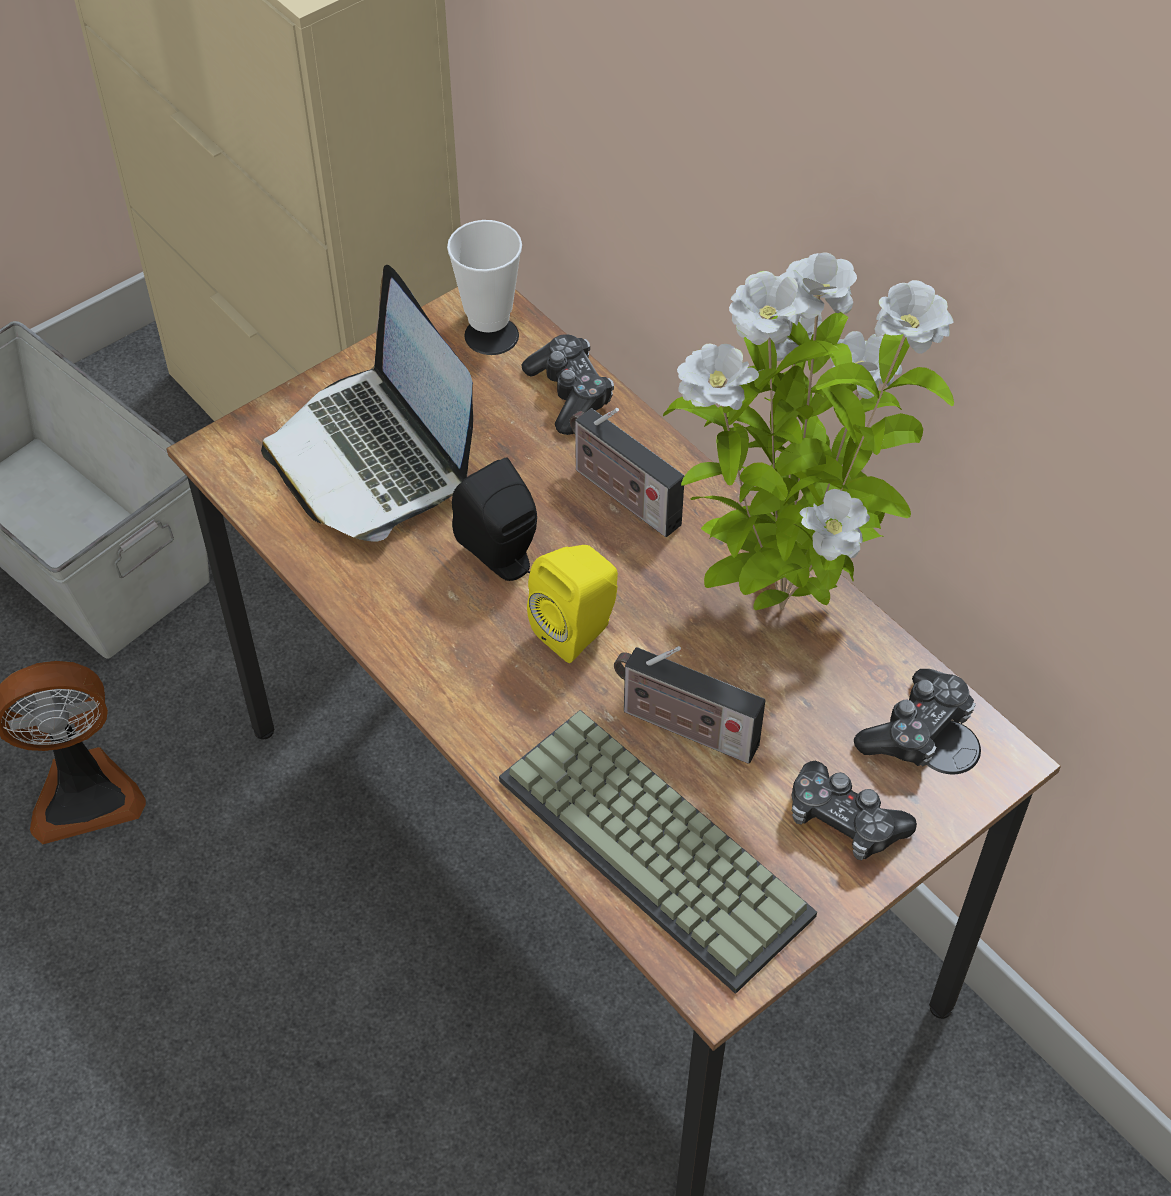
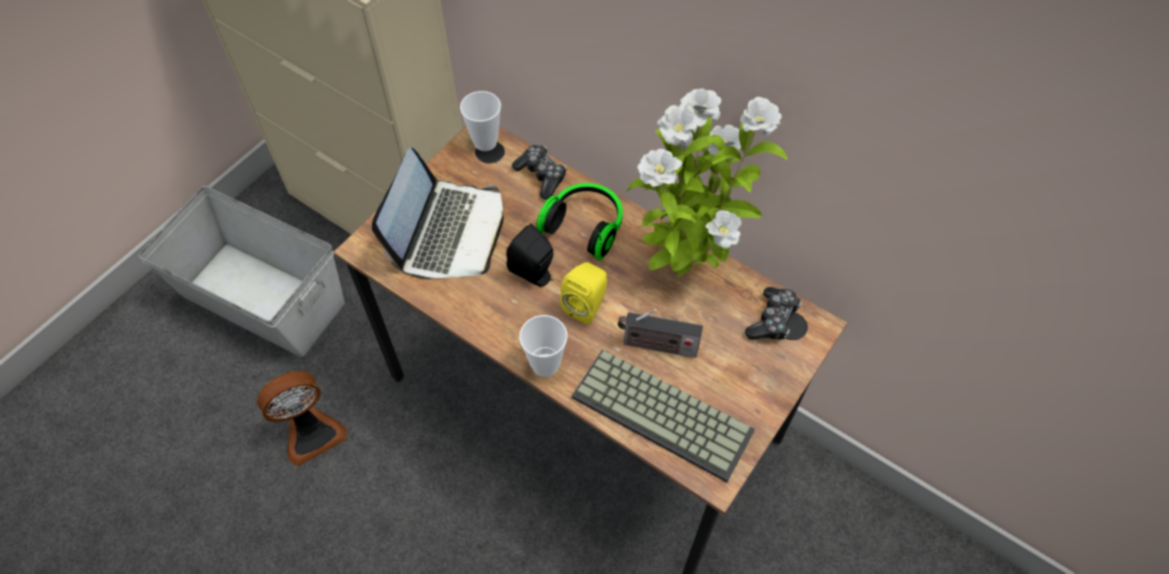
camera: 15 degrees left, 5 degrees up
(374, 456) = (448, 232): laptop -> laptop turned 120 degrees counterclockwise
(471, 715) = (545, 365): none -> cup
(621, 494) = (585, 226): radio -> headphones
(844, 821) = (752, 377): game controller -> none

